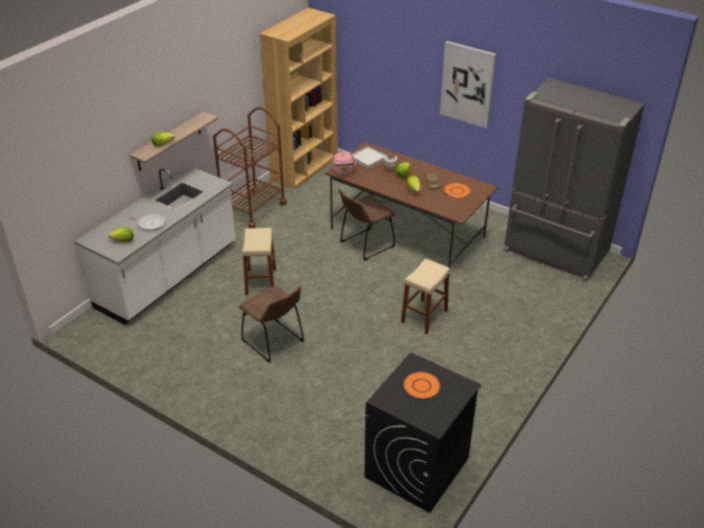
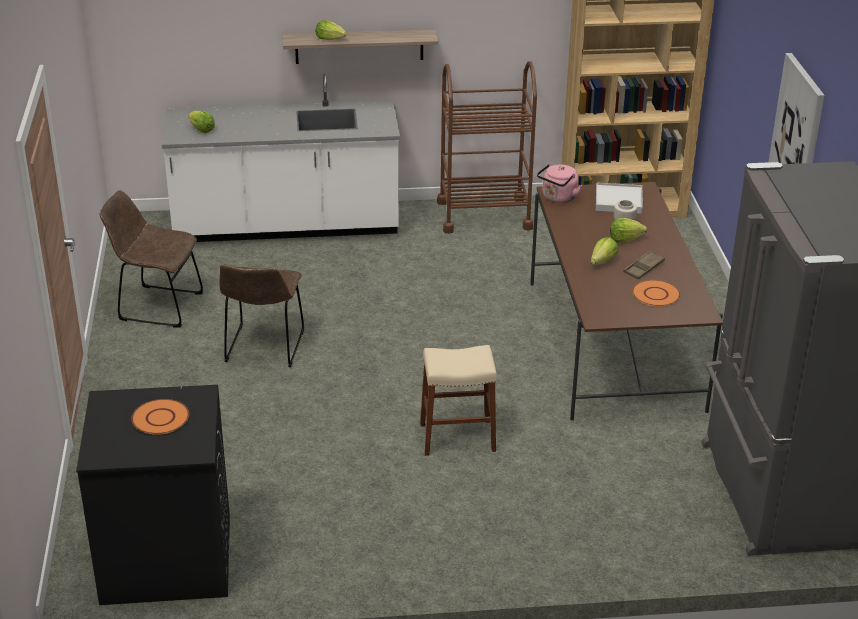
camera: 50 degrees right, 5 degrees down
(150, 223) = (252, 129): frying pan -> none
(261, 281) = (358, 286): beige stool -> none
(365, 245) = (536, 324): brown chair -> brown chair (156, 306)

